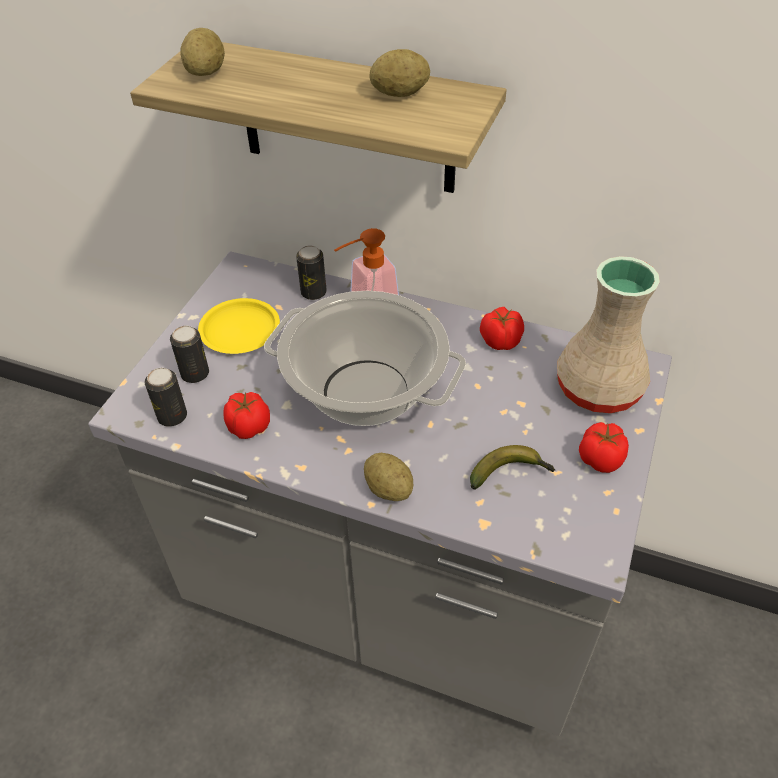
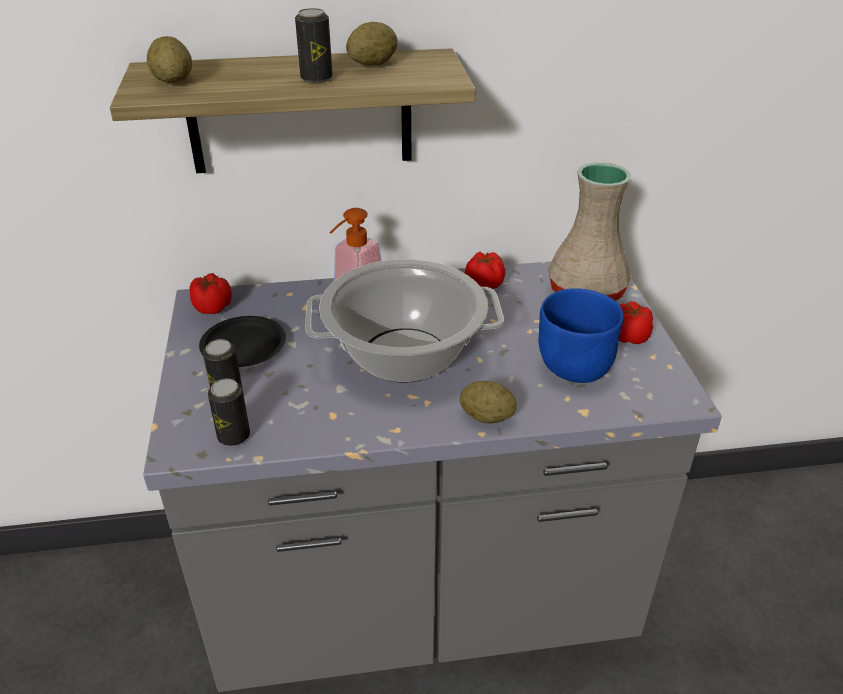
camera: 30 degrees left, 10 degrees down
(241, 330) = (244, 346): yellow plate -> black plate
(248, 426) = (318, 417): tomato -> tomato (212, 307)
(313, 293) = (291, 298): can -> can (316, 78)
(511, 473) = (573, 370): banana -> blue bowl

